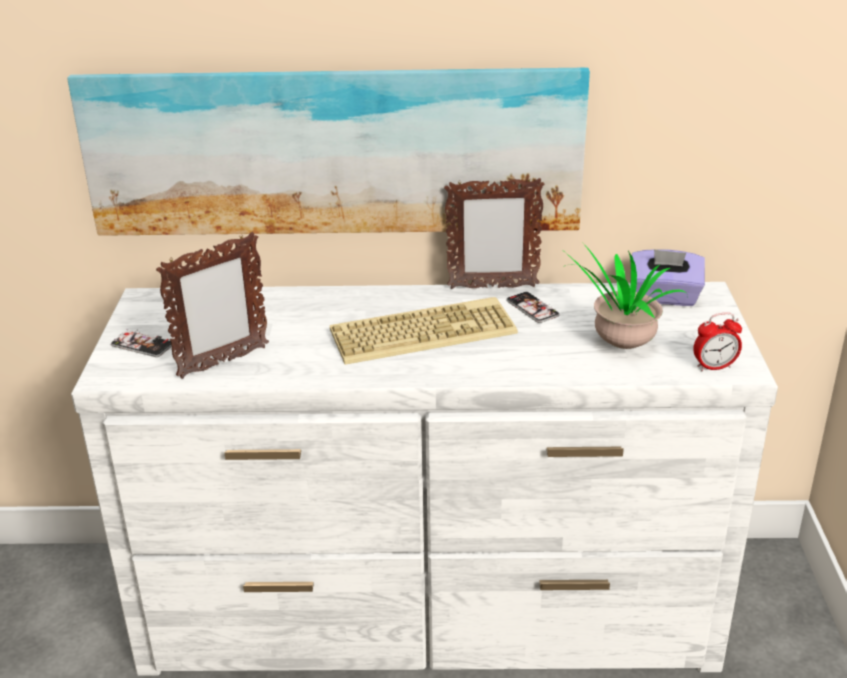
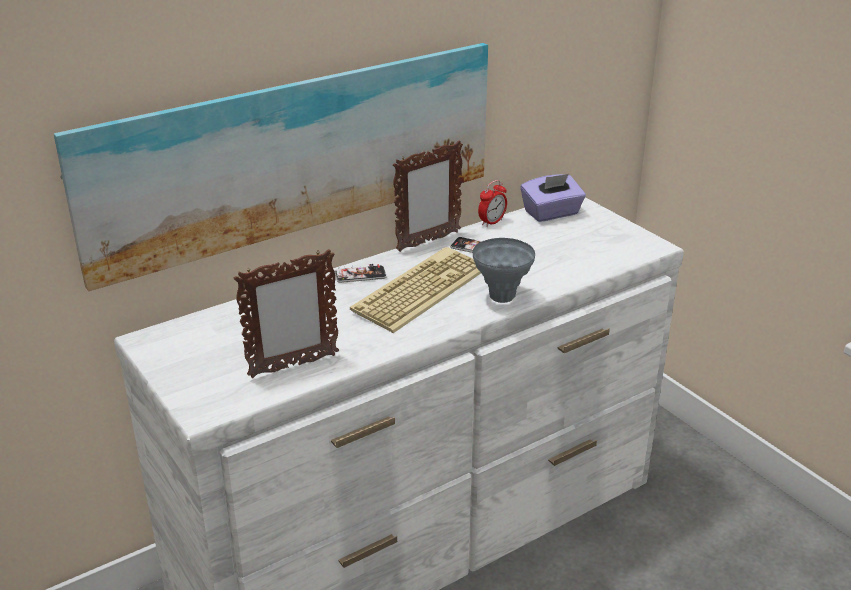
camera: 35 degrees left, 0 degrees up
(142, 345) = (201, 377): phone -> phone (360, 275)
(222, 362) = (293, 366): picture frame -> picture frame turned 45 degrees clockwise
(493, 367) = (501, 297): none -> grey vase
(619, 347) = (565, 256): potted plant -> none
(714, 367) = (636, 250): alarm clock -> alarm clock (492, 222)

